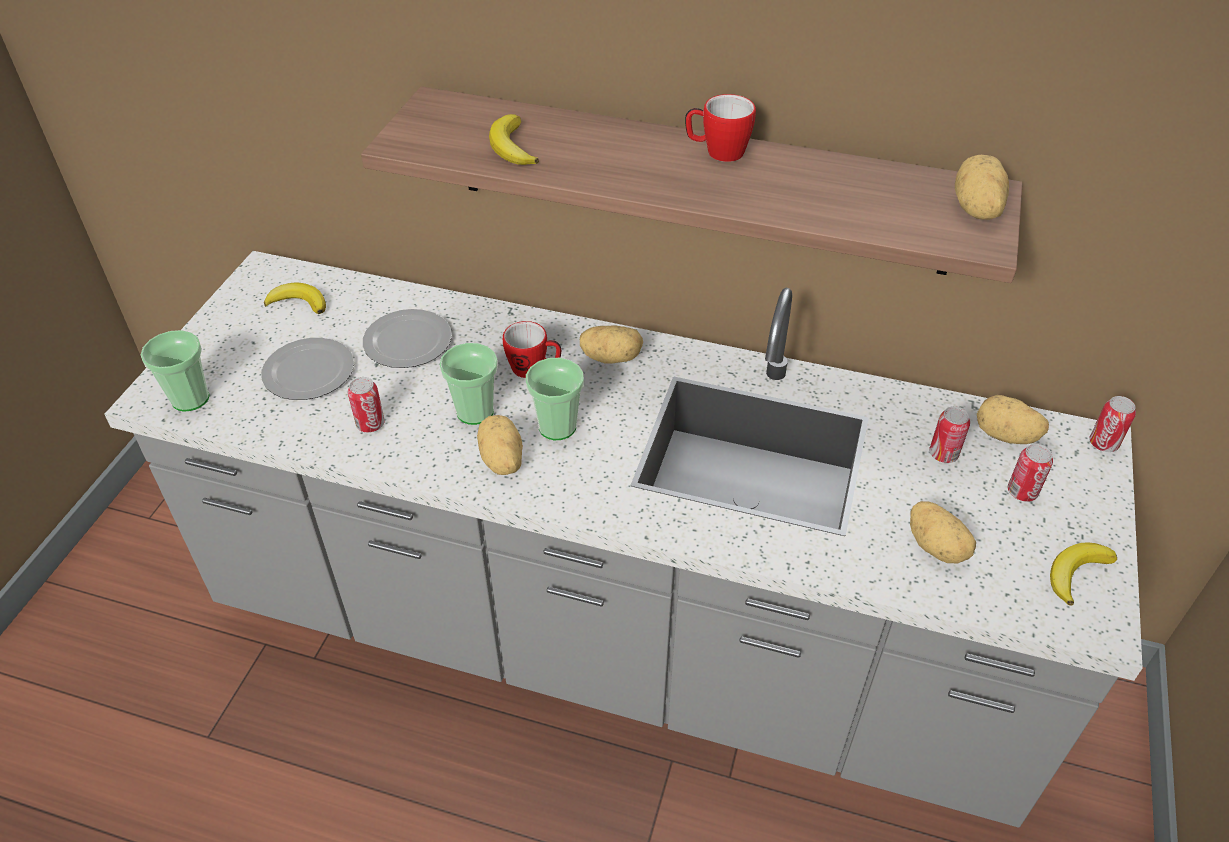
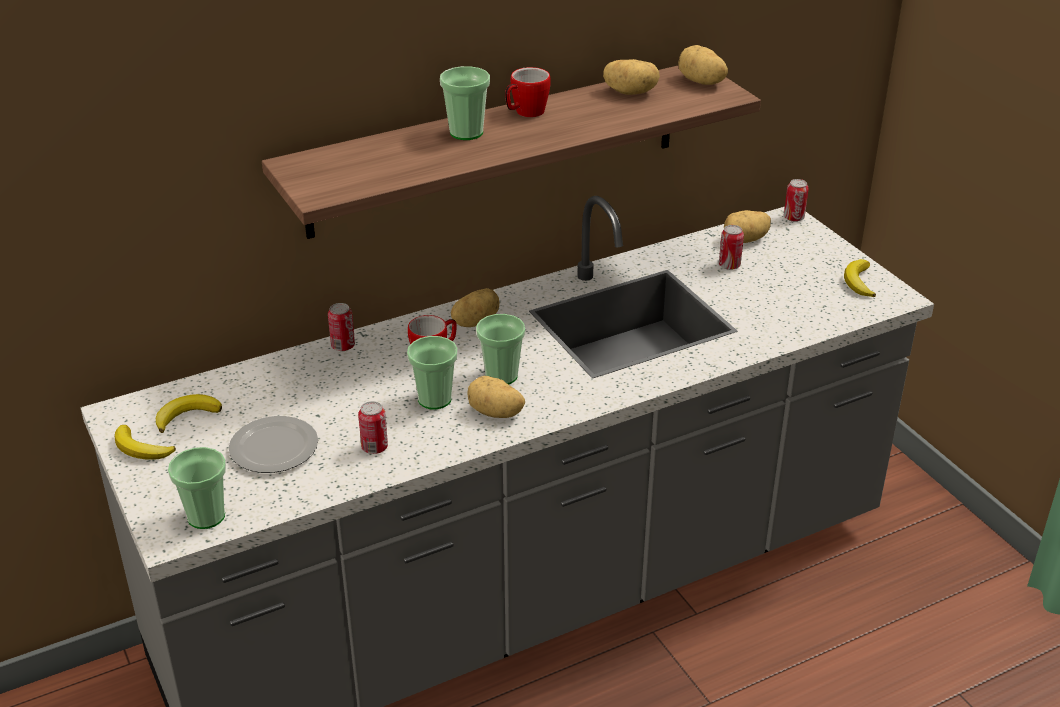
camera: 45 degrees left, 10 degrees down
(407, 341) = (317, 390): plate -> none
(511, 147) = (398, 164): banana -> banana (141, 449)
(626, 145) = (466, 132): none -> cup
(937, 546) = (786, 308): potato -> potato (631, 92)
(1022, 492) = (788, 261): can -> can (343, 346)

